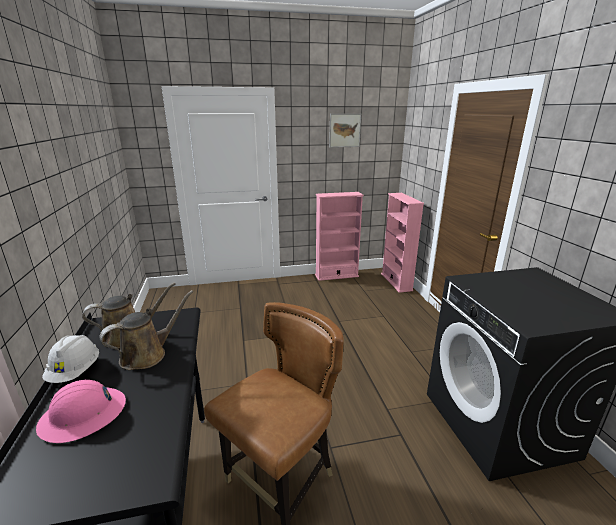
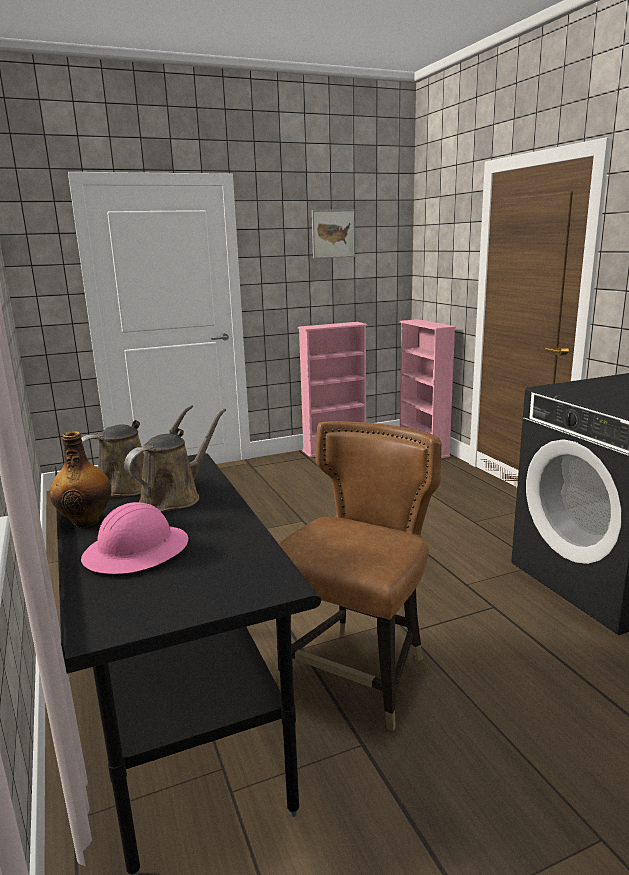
camera: 10 degrees left, 5 degrees down
(75, 372) = (86, 521): white hard hat -> bottle

